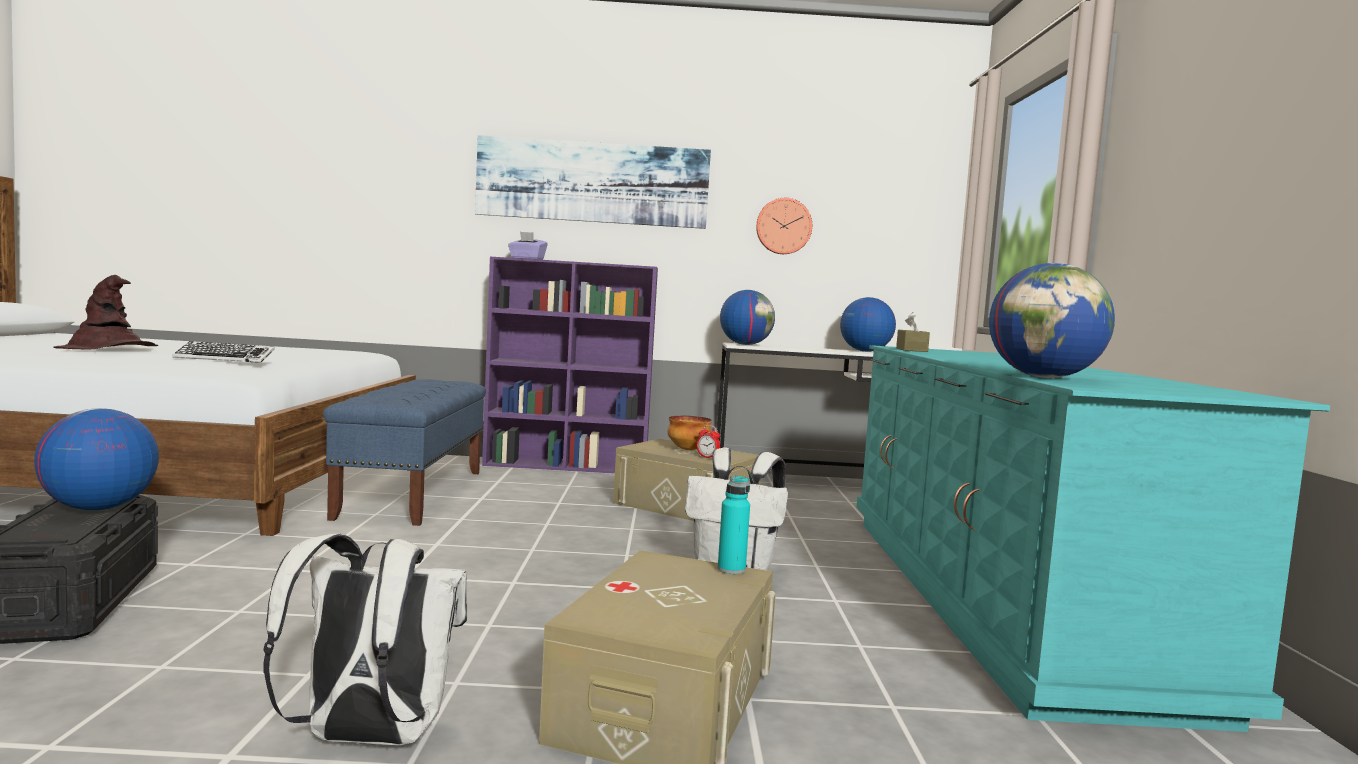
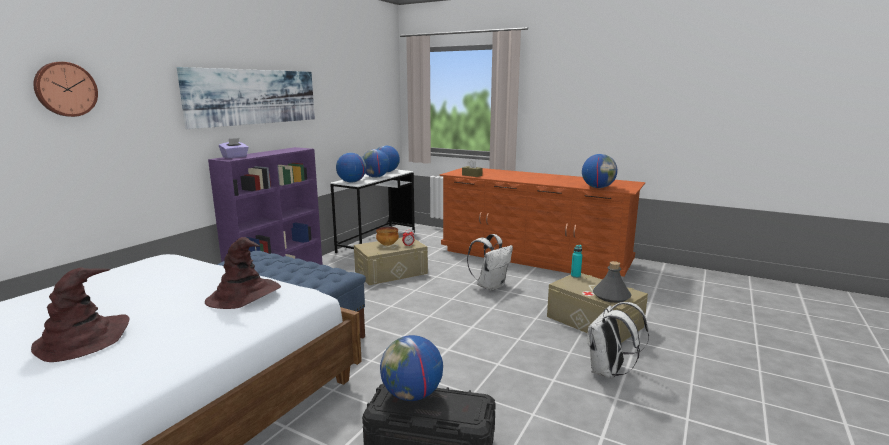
camera: 60 degrees left, 10 degrees up
(224, 359) = (244, 295): keyboard -> brown hat
(627, 610) = (611, 296): none -> grey bottle
(783, 226) = (342, 112): wall clock -> wall clock (65, 89)
(808, 349) = (375, 177): none -> globe
(996, 597) = (533, 257): turquoise dresser -> brown dresser

